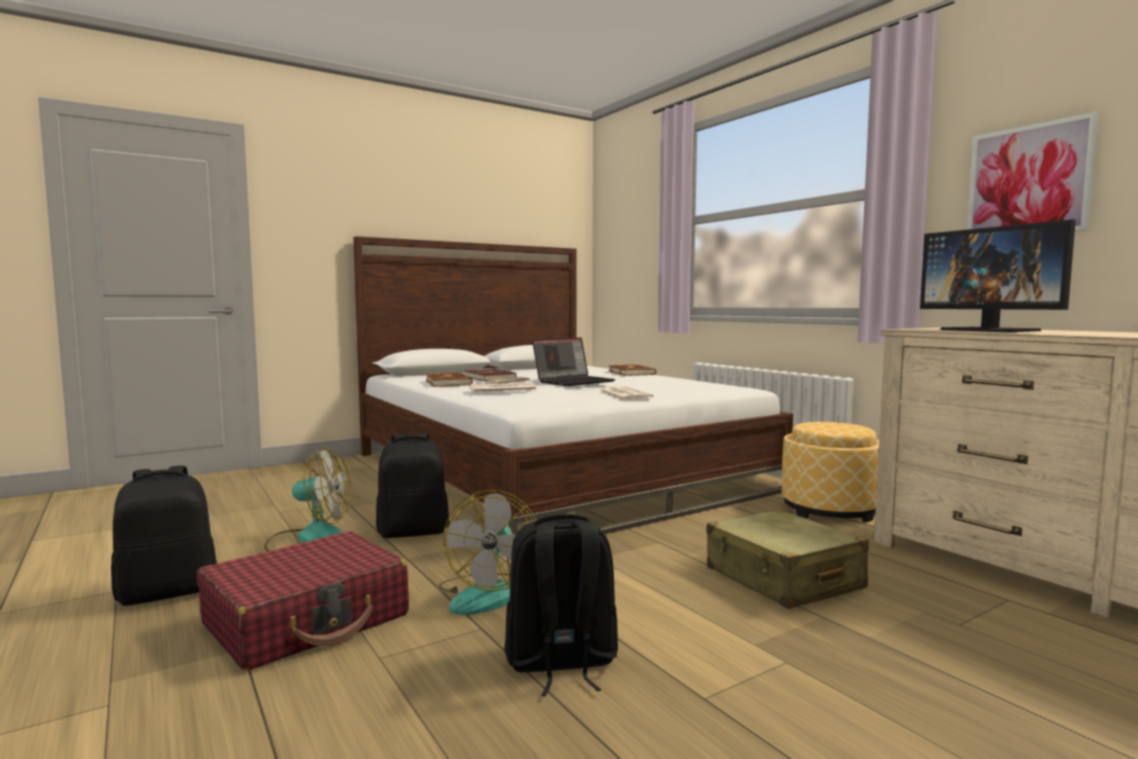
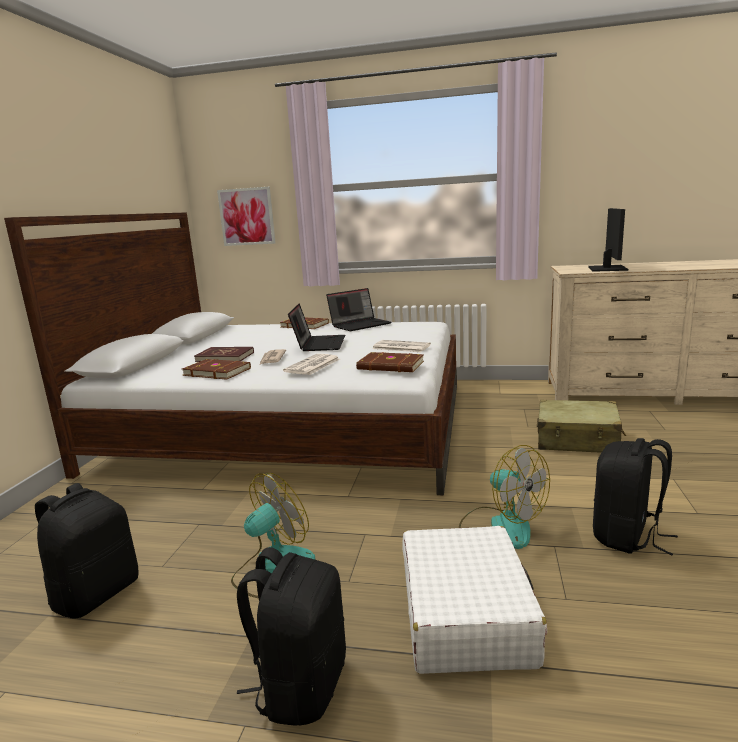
camera: 45 degrees left, 10 degrees up
(308, 620) = (466, 614): red suitcase -> white suitcase
(413, 532) = (336, 516): black backpack -> black backpack (96, 593)
(544, 399) = (390, 366): none -> brown book
(673, 379) = (360, 324): none -> laptop
(830, 509) = (498, 391): ottoman -> none
(990, 330) = (607, 268): monitor -> monitor turned 90 degrees counterclockwise
(1028, 181) = (593, 177): picture -> picture (247, 216)

